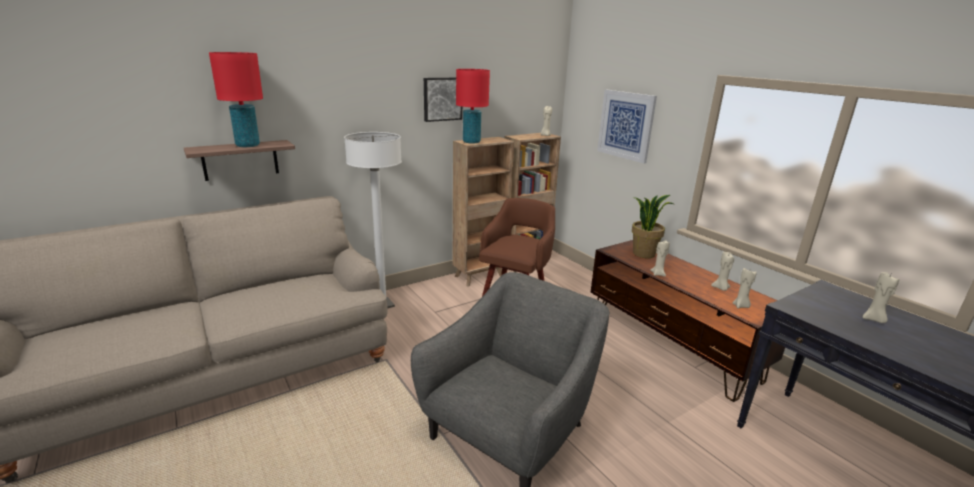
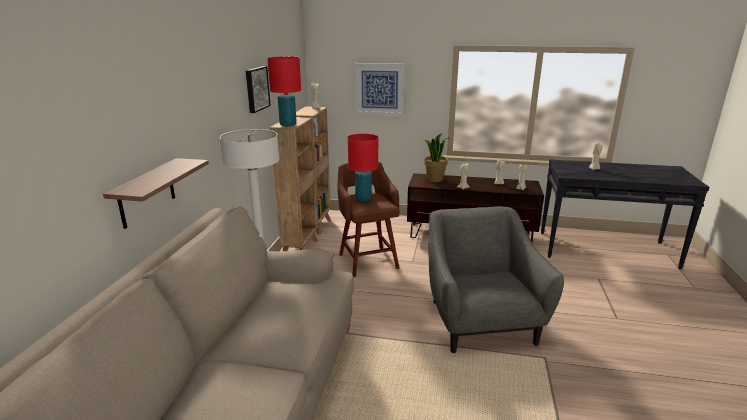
camera: 45 degrees left, 0 degrees up
(248, 145) = (166, 172): red table lamp -> red table lamp (363, 199)

